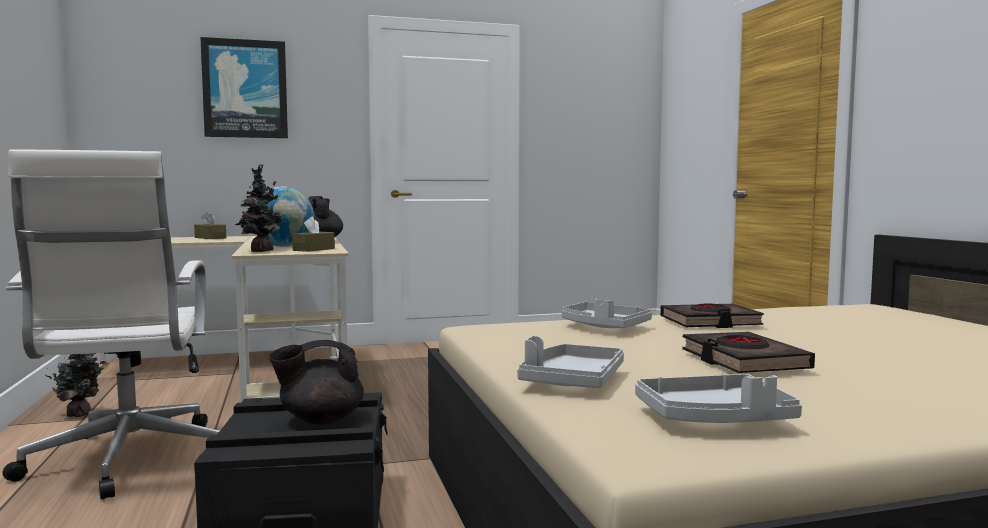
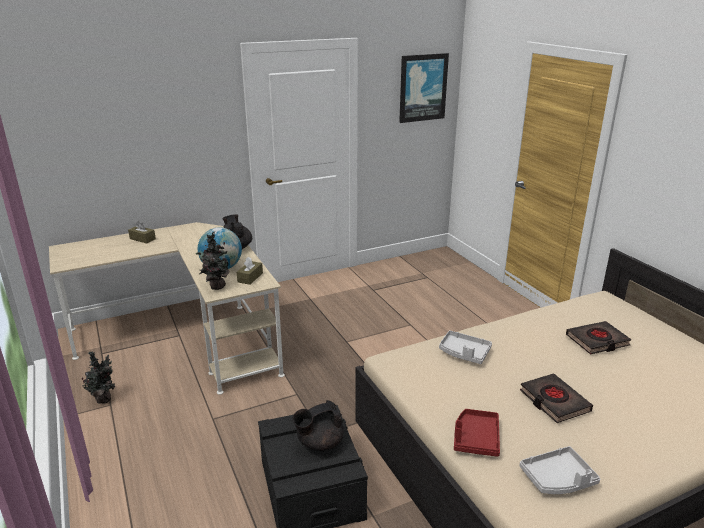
camera: 10 degrees left, 20 degrees up
(127, 461) = (173, 448): white office chair -> none
(245, 89) = (149, 116): picture -> picture (422, 88)
(572, 381) = (475, 438): grey tray -> red tray
(710, 322) = (521, 338): black book -> black book (597, 341)

